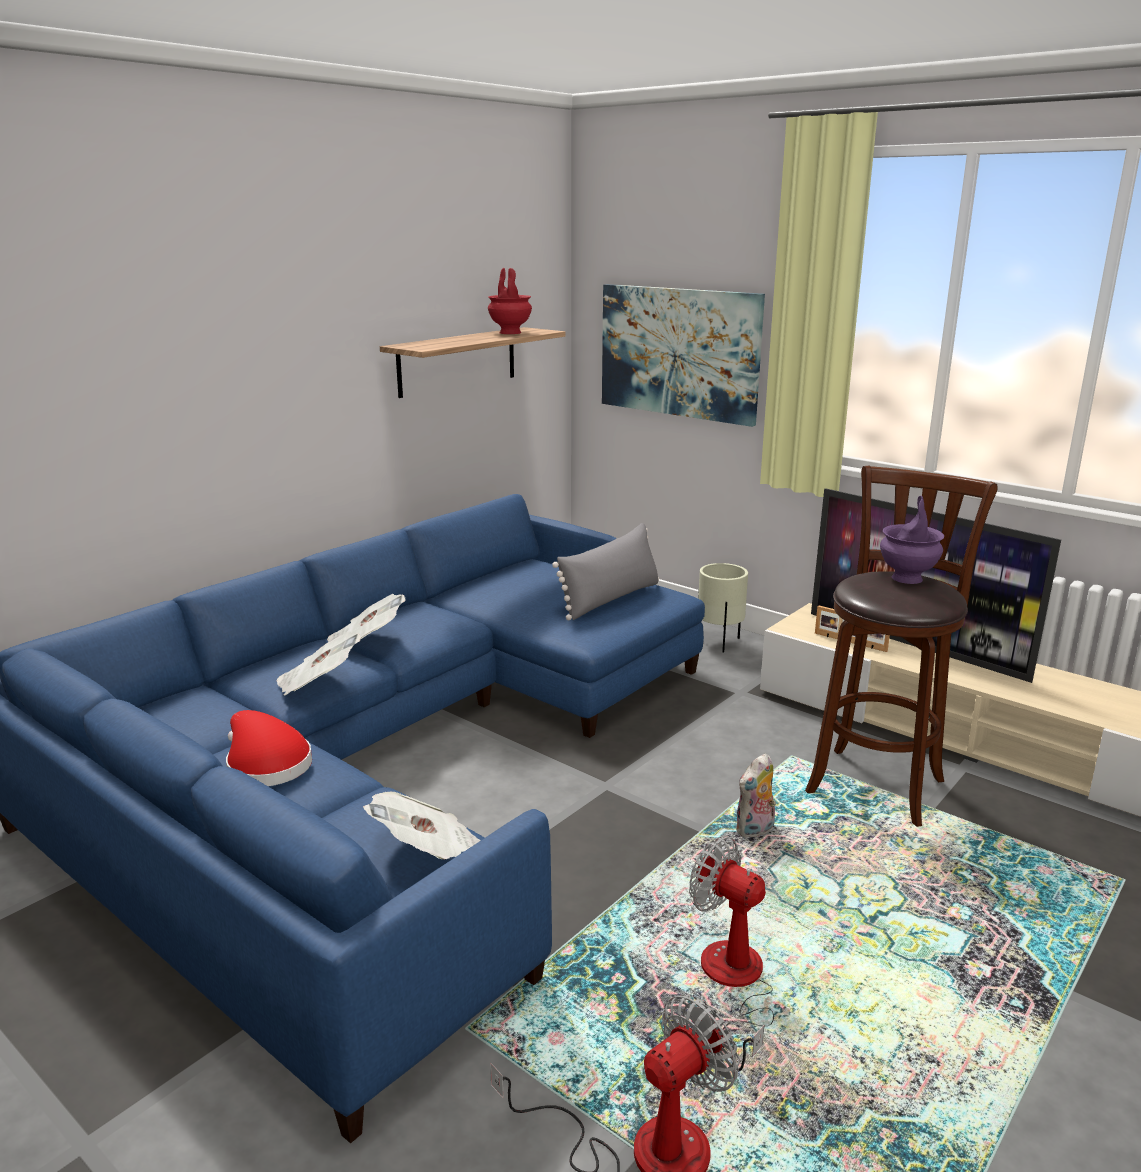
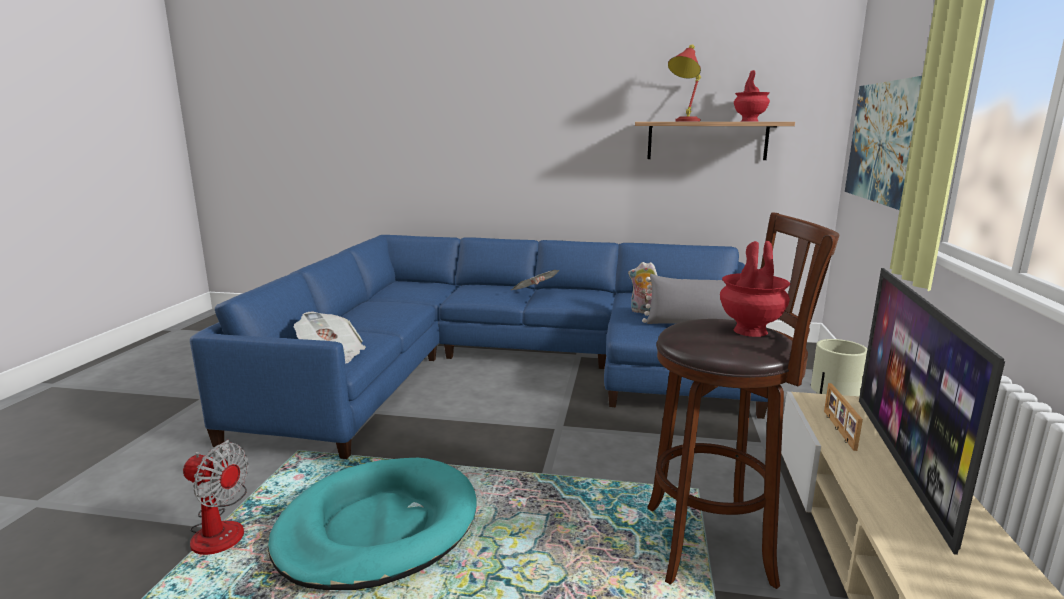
camera: 60 degrees right, 5 degrees down
(265, 764) = (386, 308): red hat -> none
(318, 684) = (474, 297): newspaper -> none
(458, 342) = (683, 121): none -> red table lamp
(733, 984) = (378, 527): fan -> turquoise dog bed
(755, 831) = (566, 496): plush toy -> plush toy (642, 312)
(907, 578) = (749, 331): purple vase -> red vase

